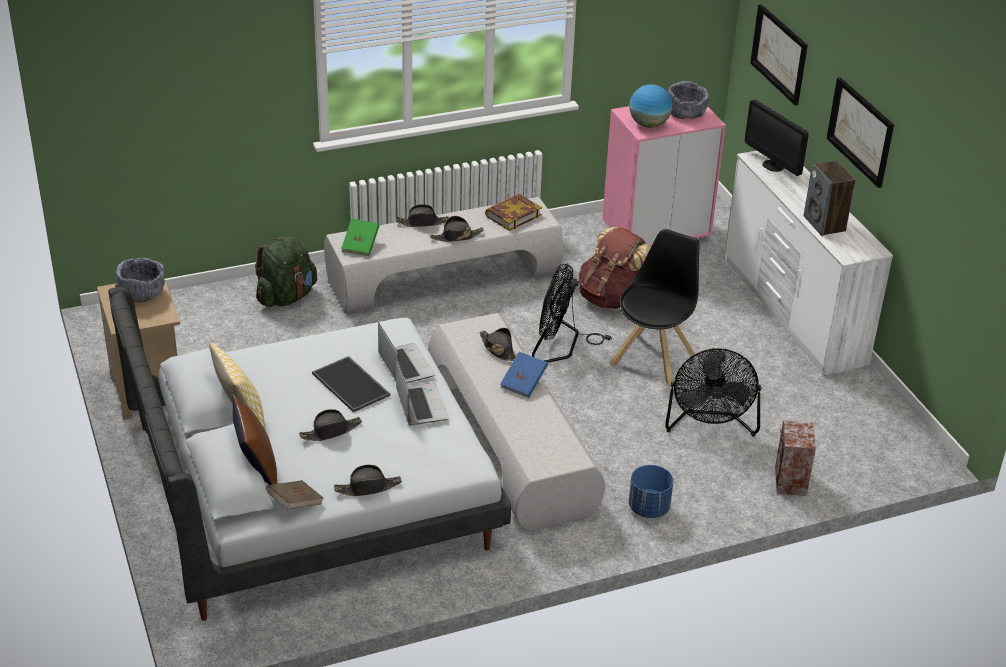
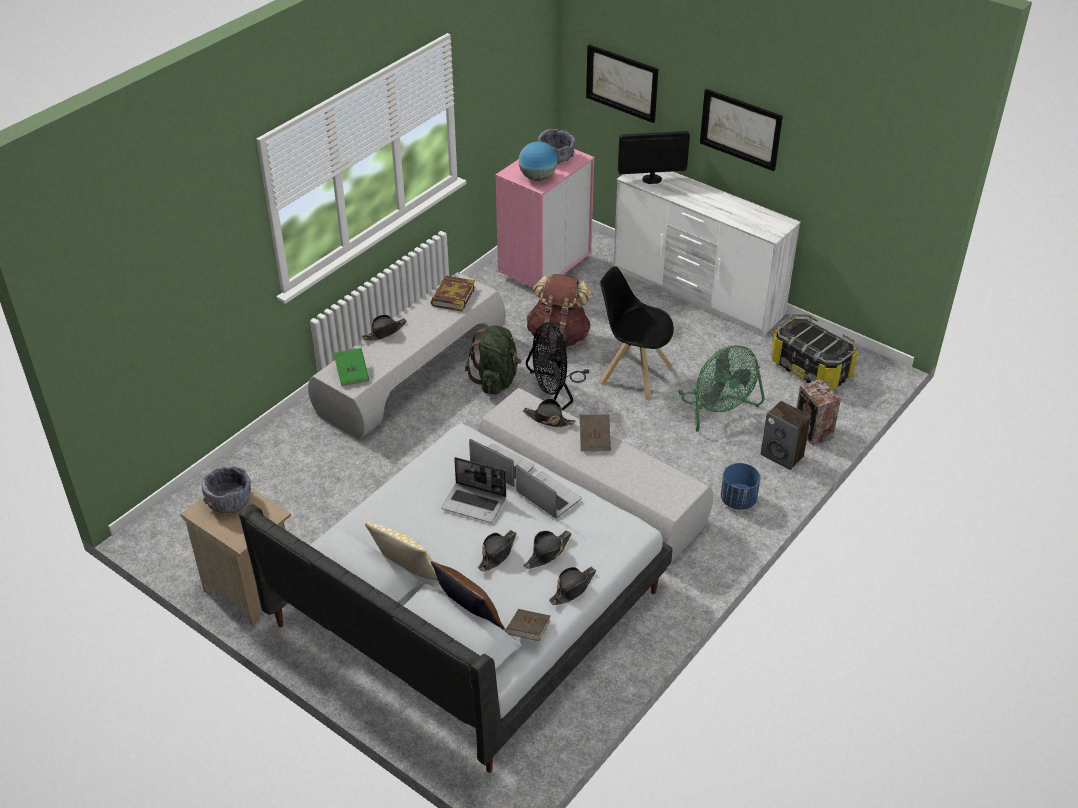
camera: 30 degrees left, 5 degrees up
(286, 297) = (295, 446): green backpack -> green backpack (496, 380)
(352, 384) = (475, 503): tray -> laptop
(456, 236) = (424, 333): black hat -> black hat (547, 553)
(523, 383) = (594, 440): blue book -> brown book
(654, 357) = (633, 373): black chair -> black chair turned 60 degrees counterclockwise
(706, 422) = (716, 410): black fan -> green fan
(773, 166) = (652, 179): monitor -> monitor turned 150 degrees clockwise
(825, 224) = (732, 214): speaker -> speaker (782, 455)
(847, 424) = (811, 368): none -> storage box

